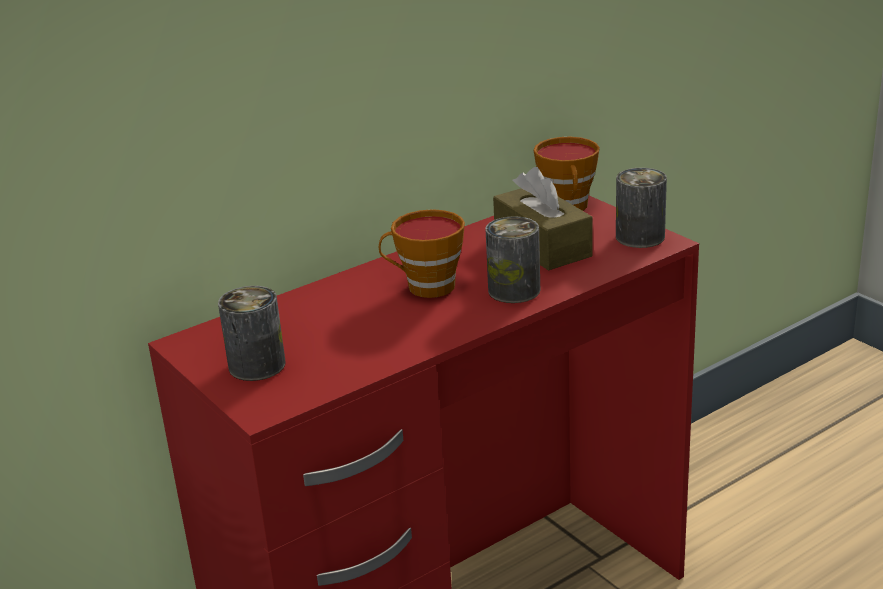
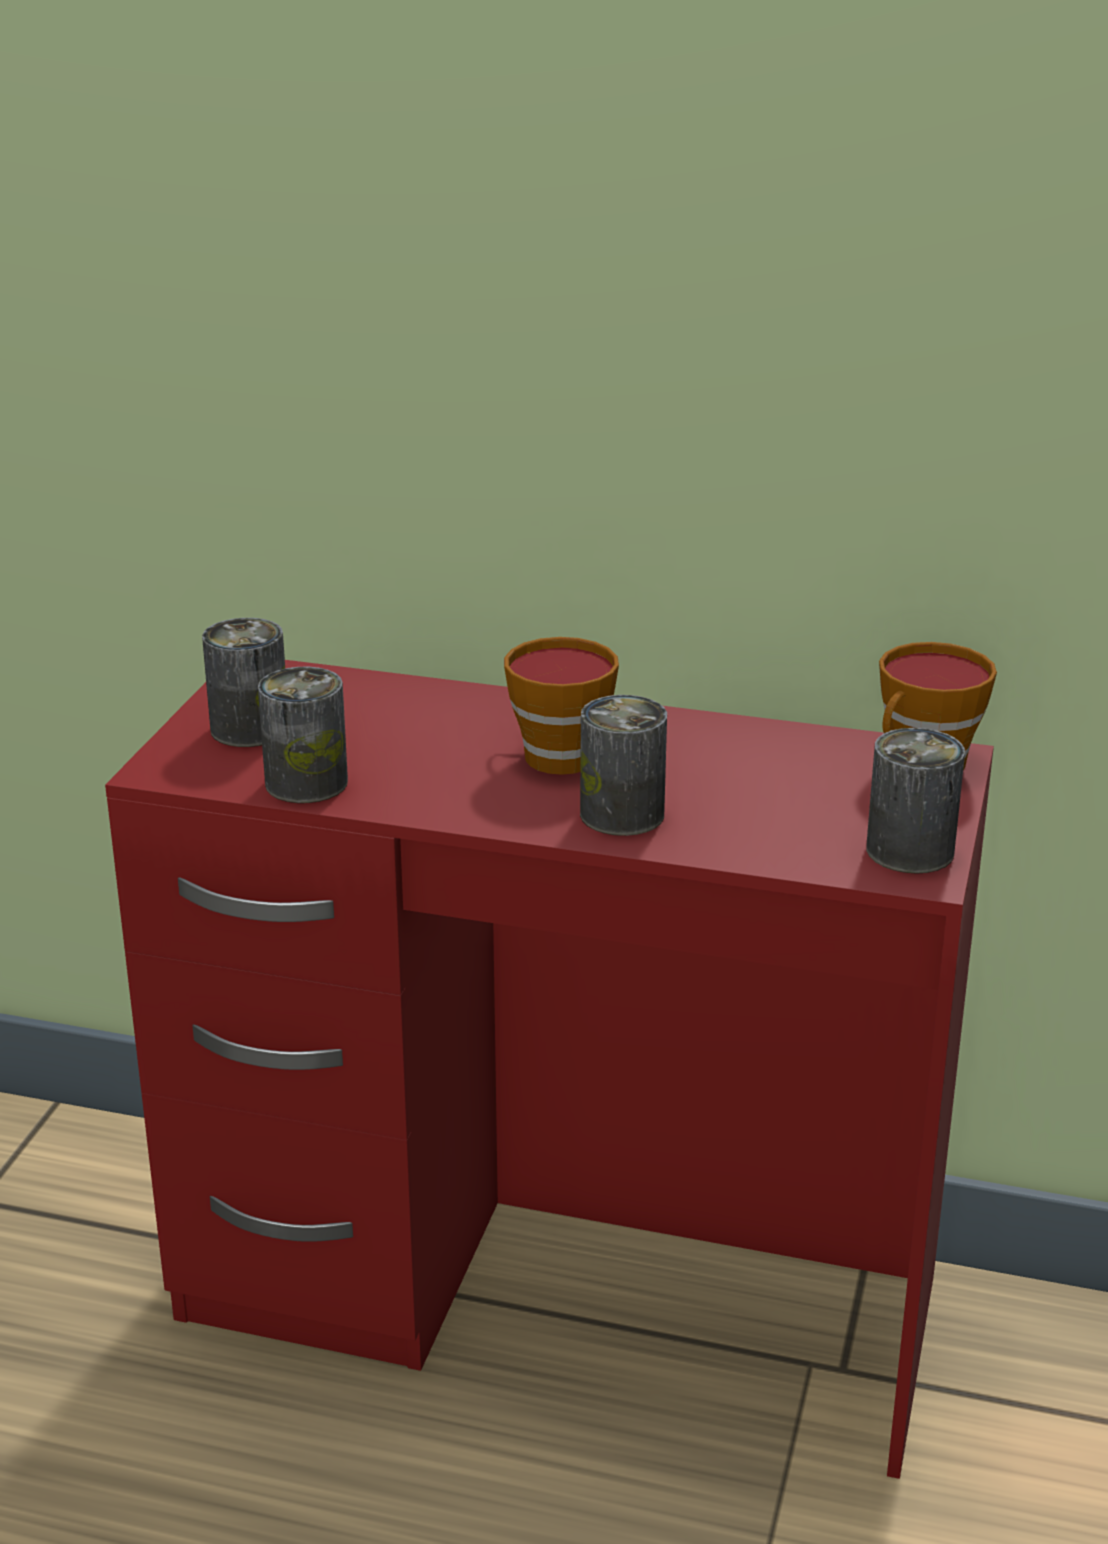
camera: 50 degrees right, 0 degrees up
(351, 367) = (306, 783): none -> can
(542, 245) = (777, 788): brown tissue box -> none

